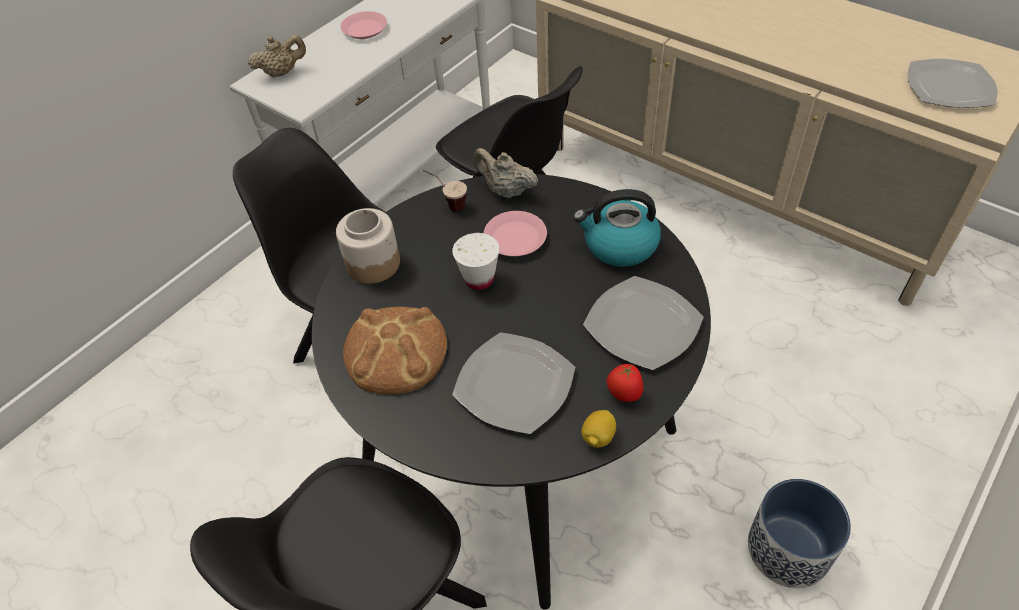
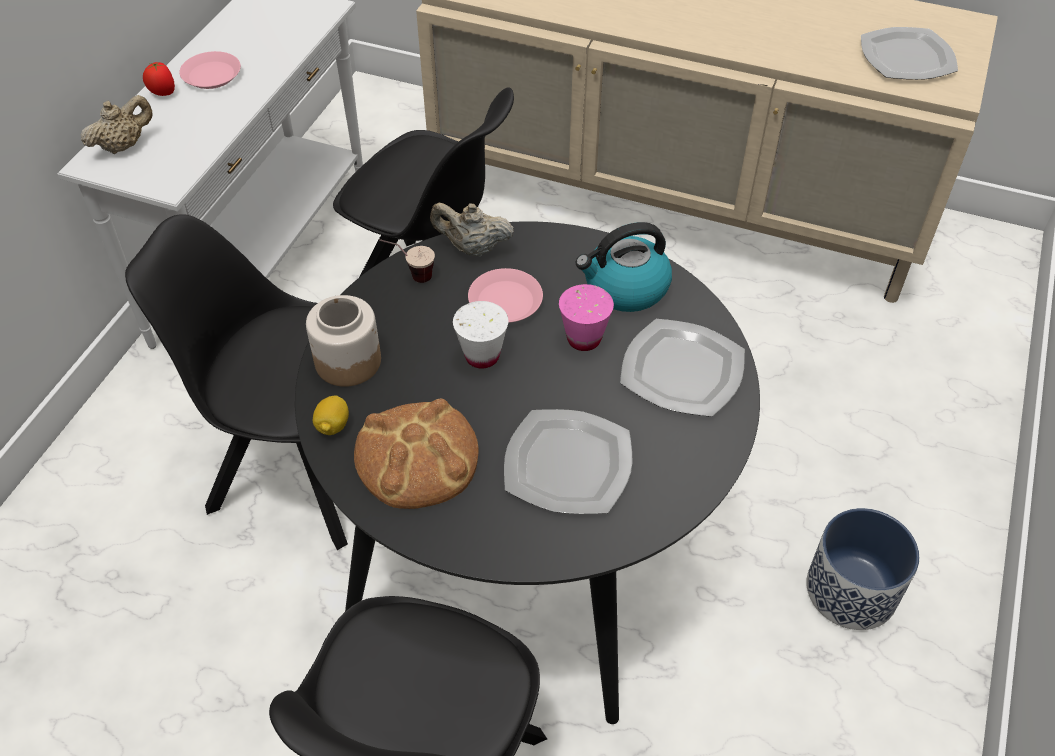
camera: 20 degrees left, 0 degrees up
(568, 281) = (584, 339): none -> pink cup
(598, 437) = (679, 500): lemon -> lemon (333, 426)
(624, 394) = (690, 449): tomato -> tomato (162, 93)

